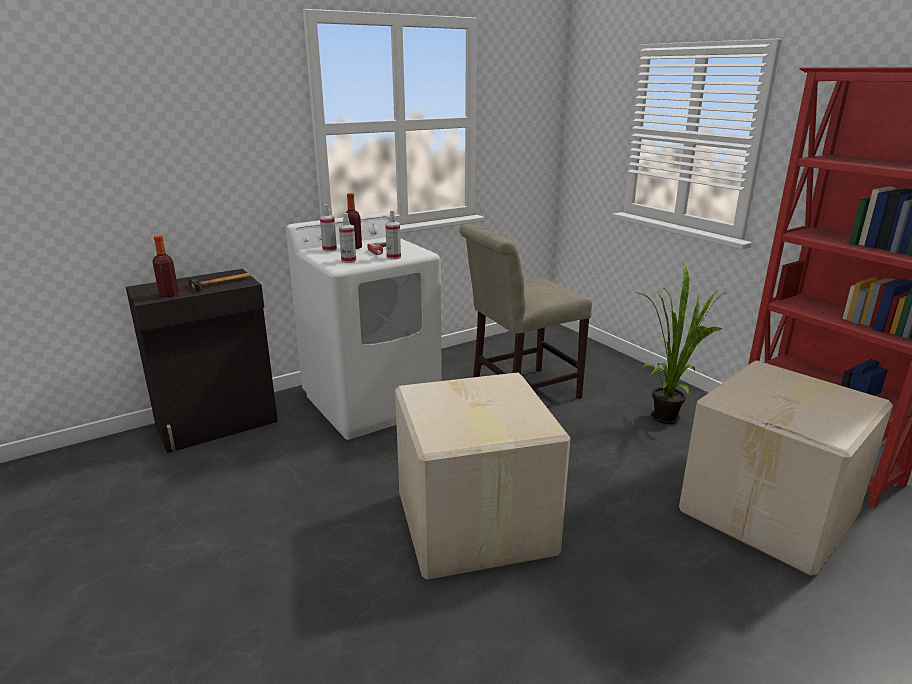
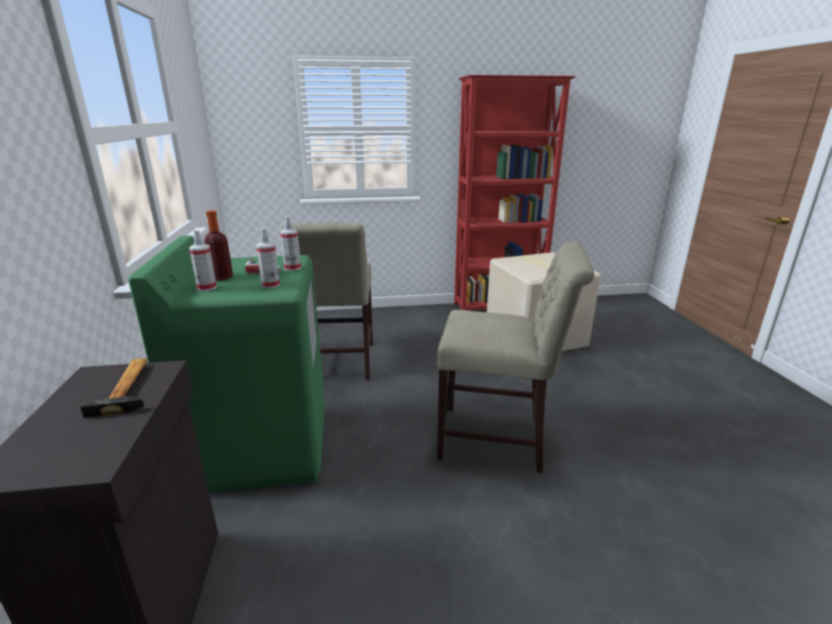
camera: 65 degrees left, 0 degrees up
(169, 294) = (104, 440): bottle -> none
(372, 403) = (262, 446): white washing machine -> green washing machine
(473, 525) = (498, 439): cardboard box -> beige chair
(668, 415) = (423, 325): potted plant -> none

